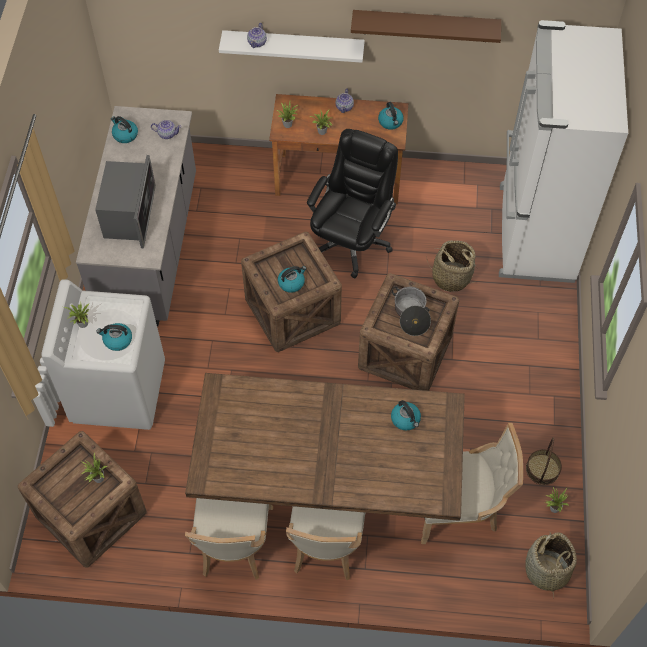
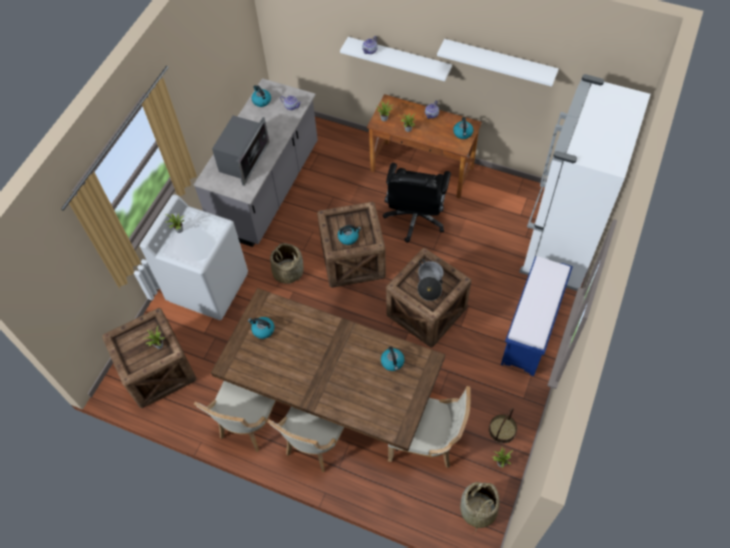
camera: 20 degrees right, 0 degrees up
(117, 340) = (198, 248): kettle -> kettle (263, 330)
(351, 241) = (415, 218): black office chair -> black office chair turned 150 degrees clockwise
(425, 26) = (499, 62): brown shelf -> white shelf
(451, 277) = (482, 263): basket -> basket (288, 271)
(535, 344) = (530, 332): none -> blue bench

